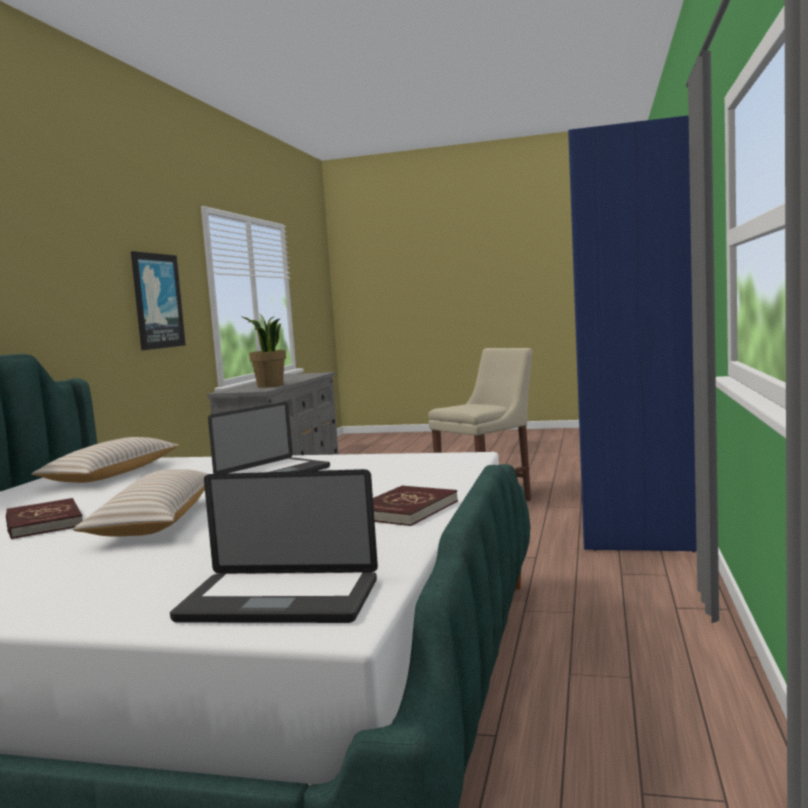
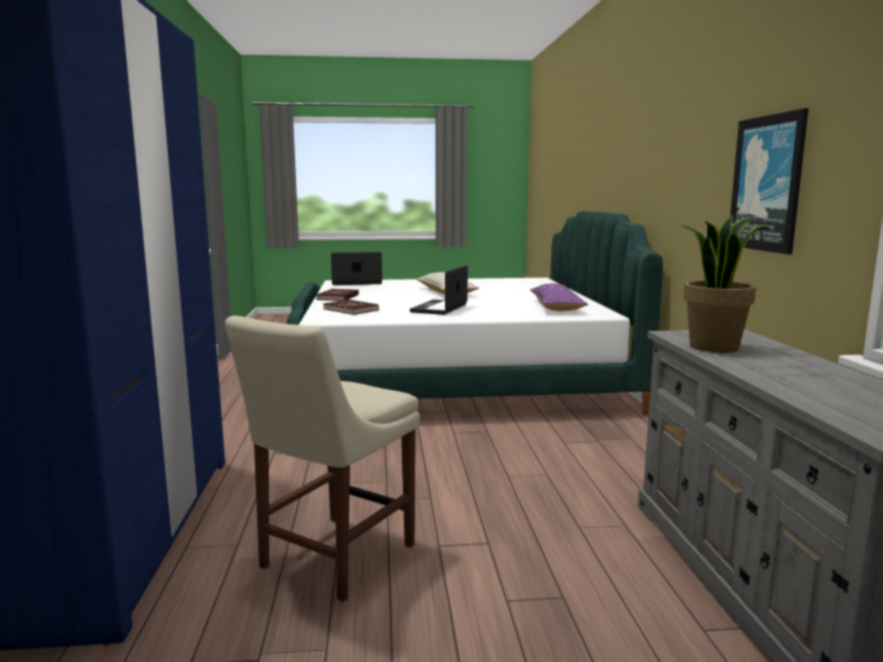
camera: 160 degrees right, 5 degrees up
(43, 523) = (499, 291): red book -> red book (351, 309)
(112, 474) = (556, 307): beige pillow -> purple pillow

